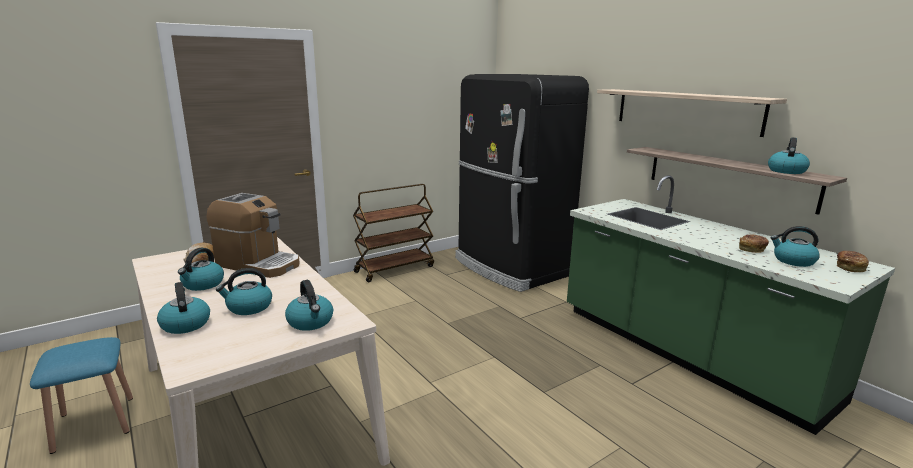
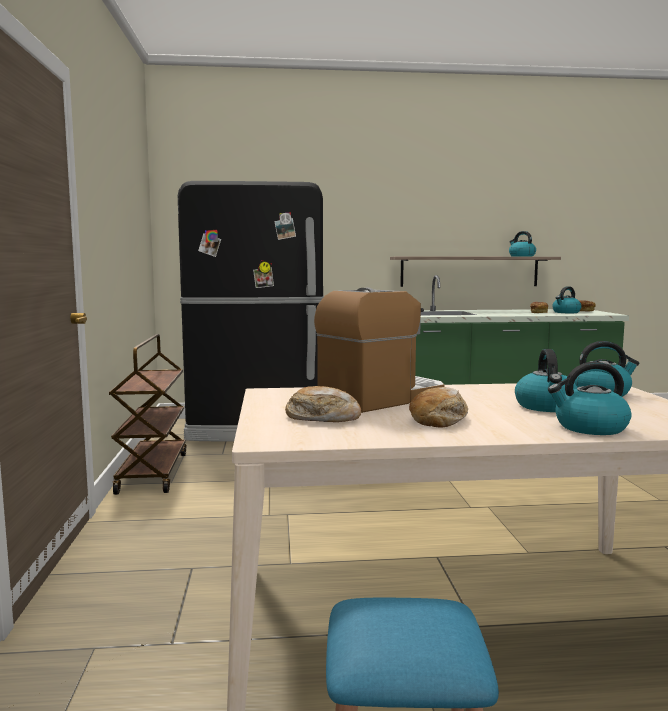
camera: 60 degrees left, 10 degrees down
(203, 284) = (439, 419): kettle -> bread
(685, 110) = (425, 219): shelf -> none

